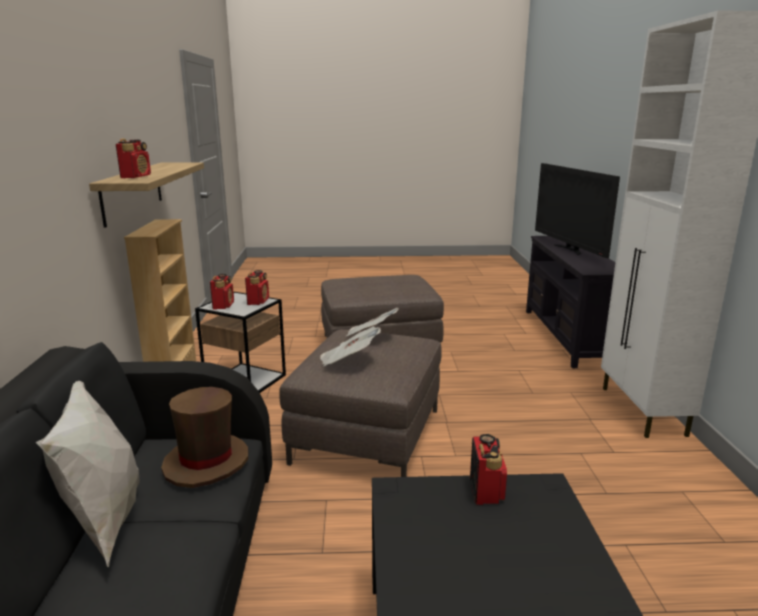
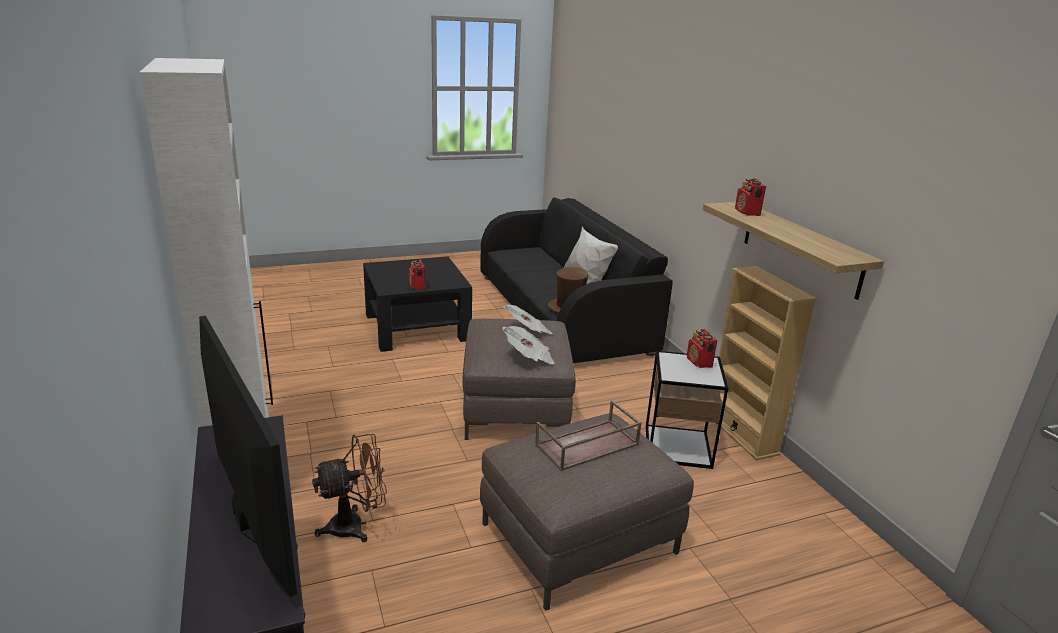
camera: 160 degrees right, 5 degrees up
(258, 301) = (675, 373): radio -> none
(375, 287) = (586, 445): none -> brown tray
(530, 368) = (355, 525): none -> brown fan

